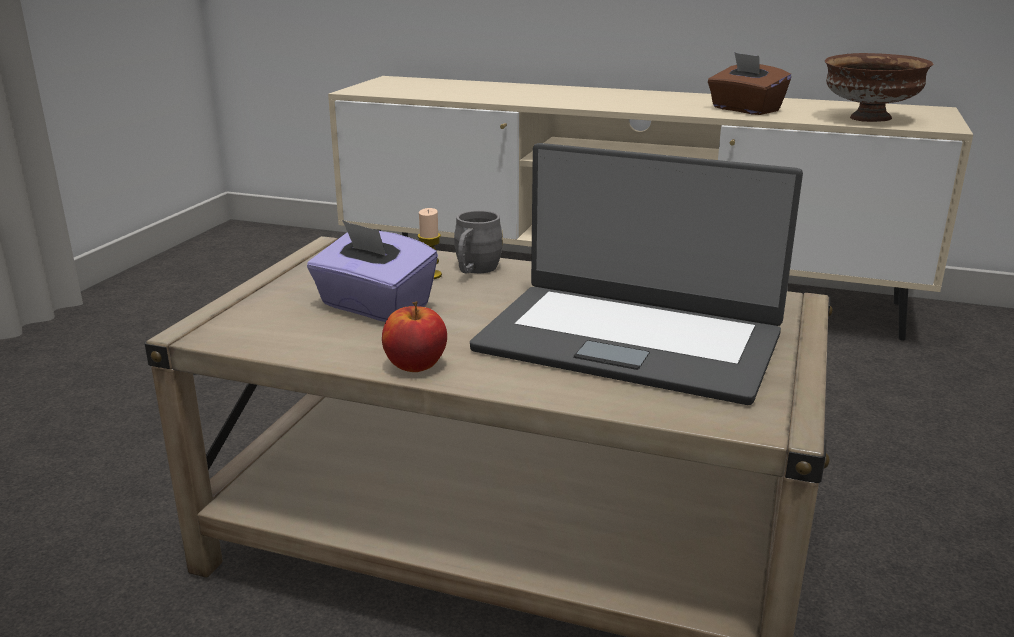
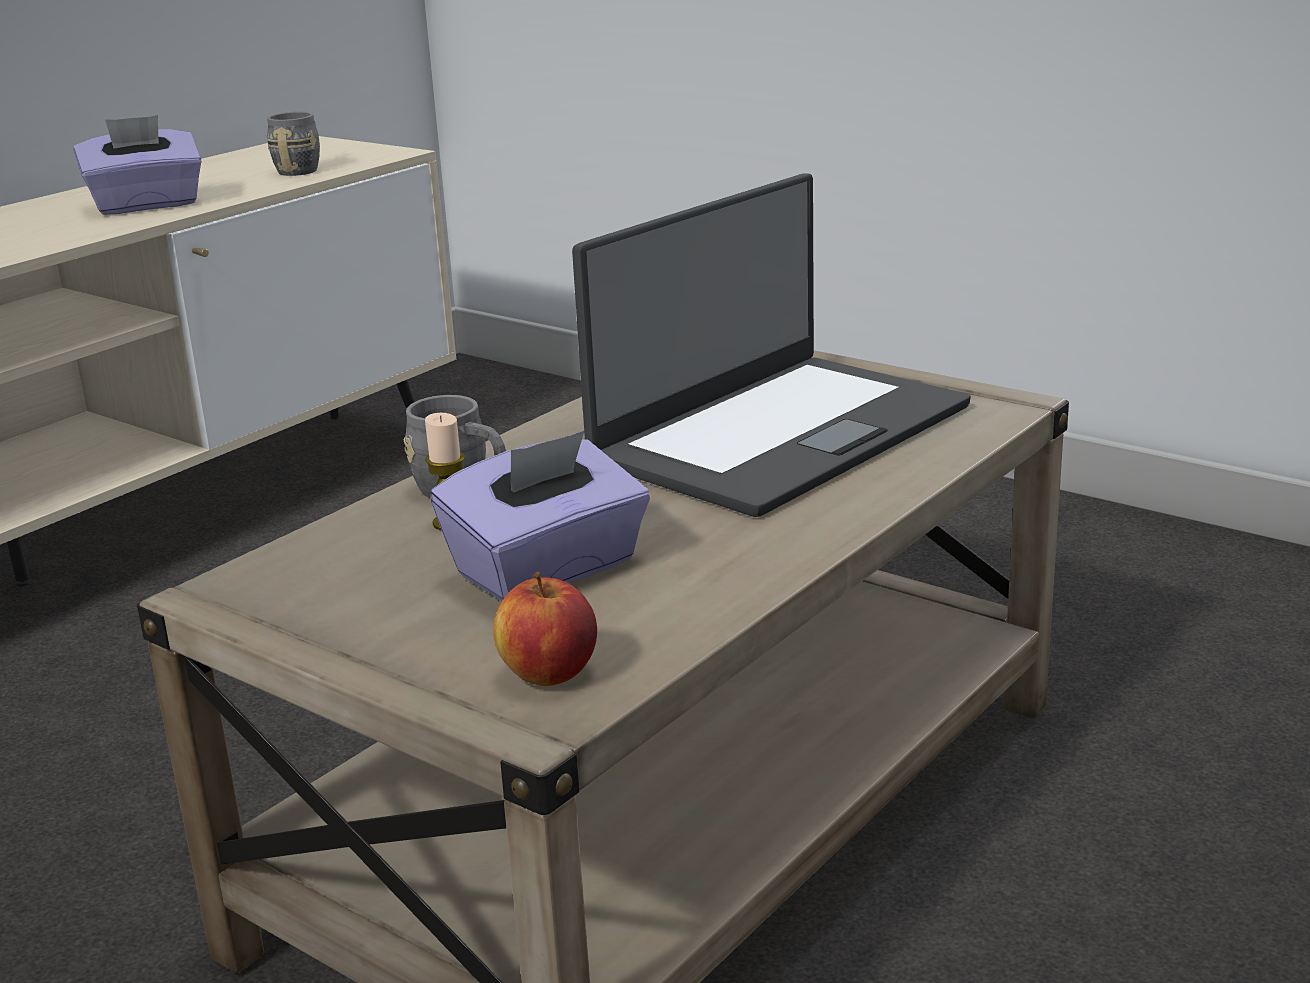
camera: 70 degrees left, 0 degrees up
(415, 366) = (780, 555): apple -> apple (548, 674)
(745, 110) = (146, 205): brown tissue box -> purple tissue box
(870, 119) = (302, 169): brown bowl -> grey mug

